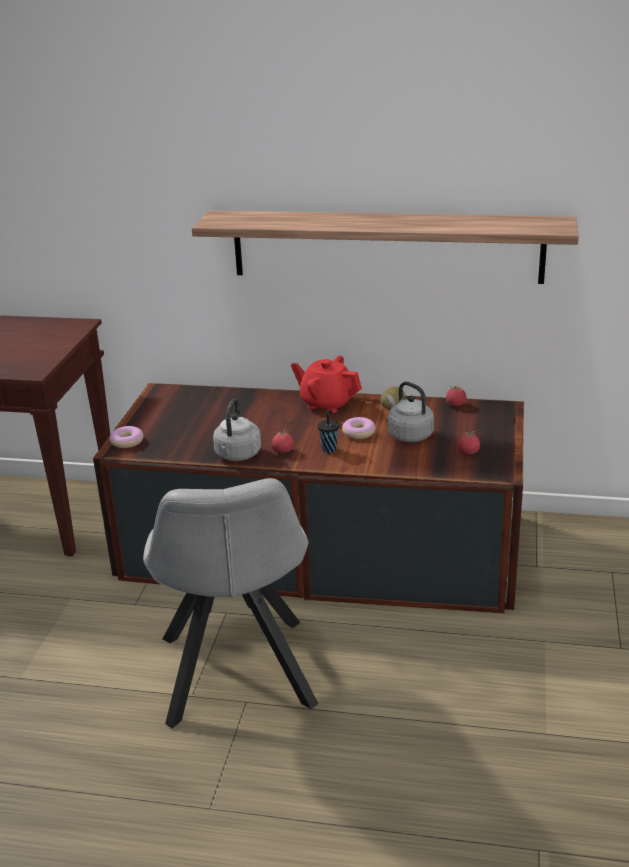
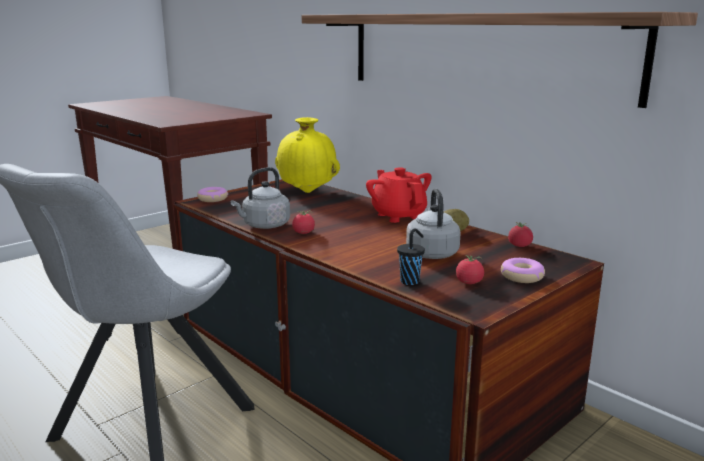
camera: 35 degrees right, 10 degrees down
(201, 400) = (308, 192): none -> yellow vase
(329, 449) = (342, 242): black cup -> black cup (410, 281)
(359, 433) = (388, 239): donut -> donut (522, 276)

